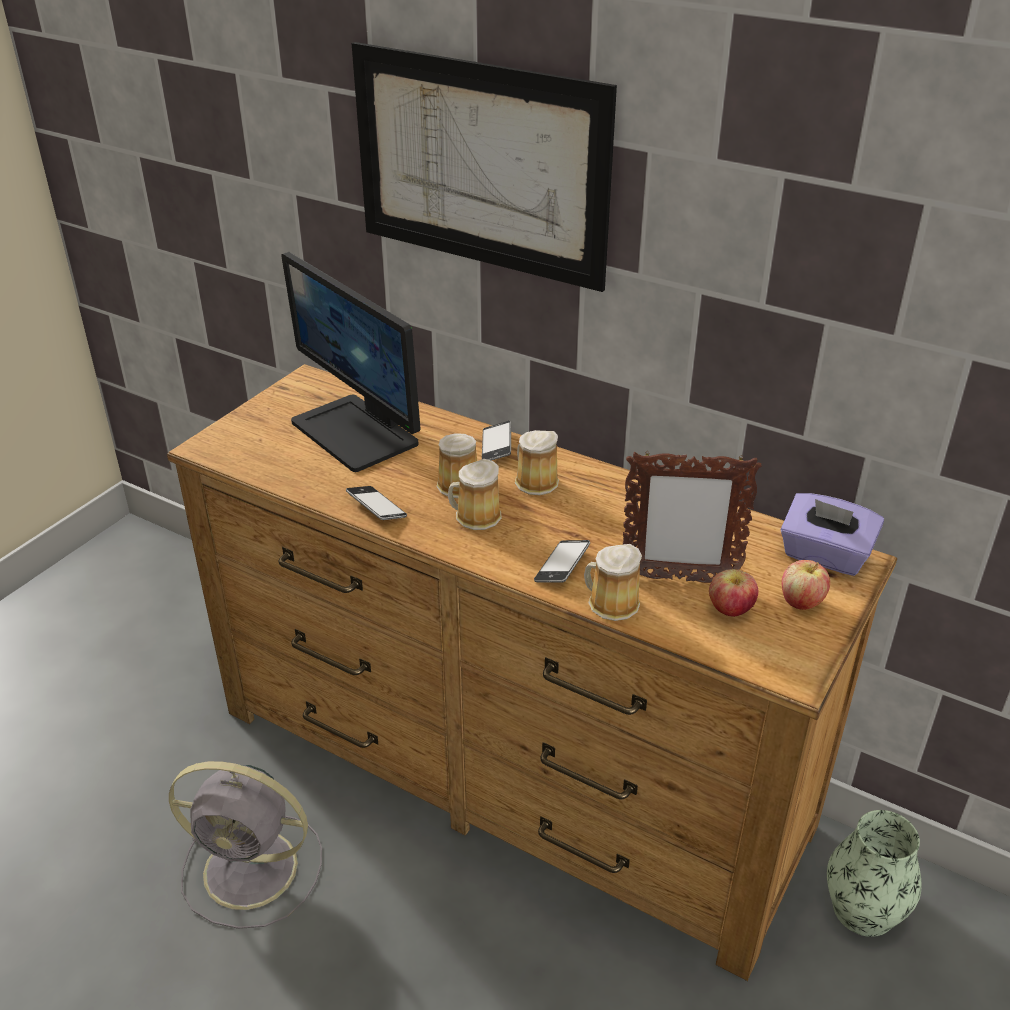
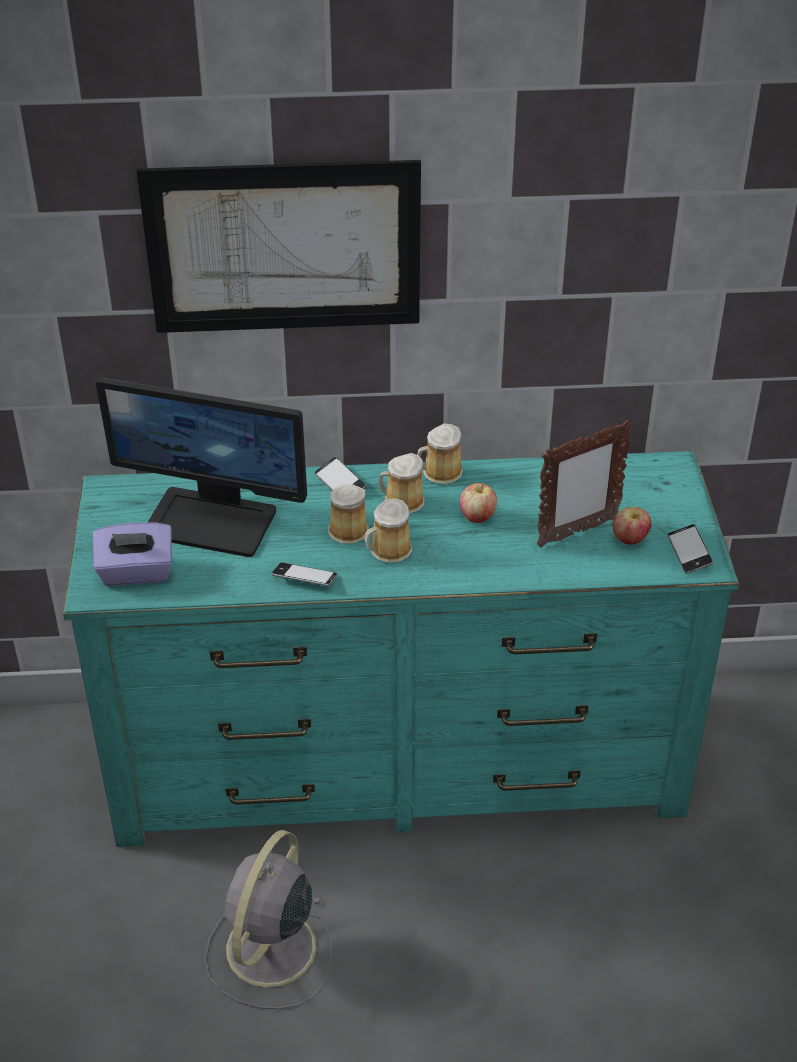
camera: 35 degrees left, 5 degrees up
(255, 869) = (269, 951): grey fan -> grey fan turned 135 degrees clockwise
(508, 767) = (398, 762): brown dresser -> turquoise dresser
(562, 566) = (490, 560): phone -> phone (689, 553)
(610, 603) = (550, 572): mug -> mug (439, 473)
(801, 602) = (667, 512): apple -> apple (477, 517)
(824, 556) = (651, 470): purple tissue box -> purple tissue box (136, 573)
(863, 909) = (721, 727): vase -> none

